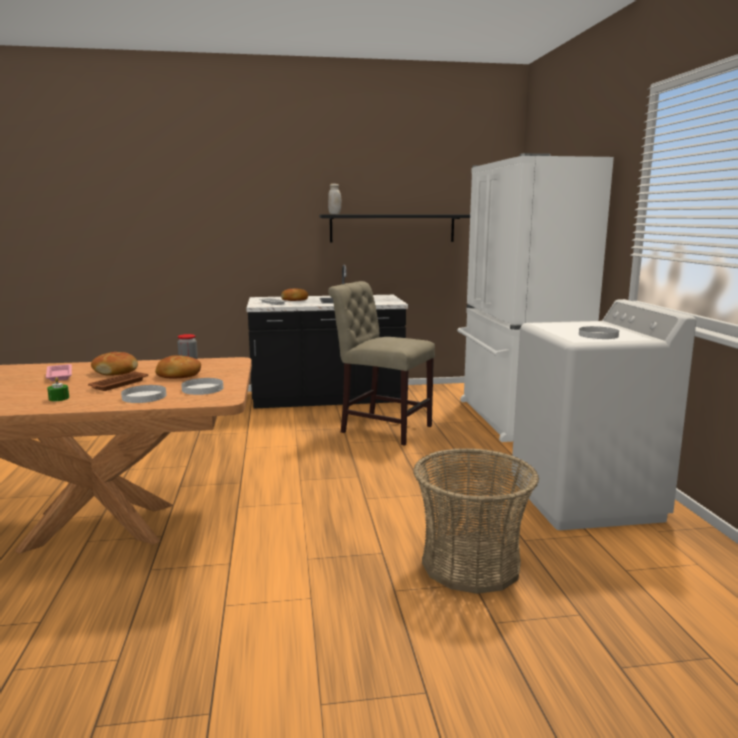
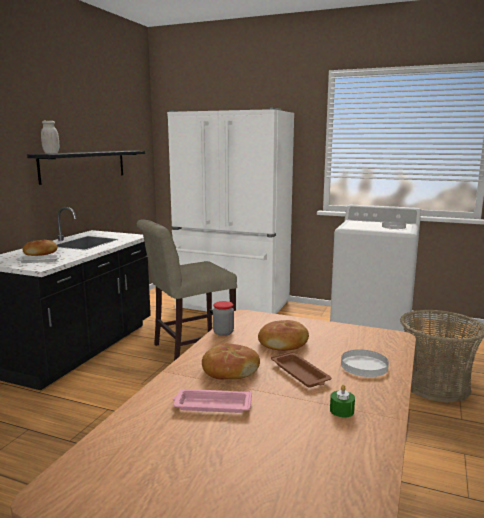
camera: 60 degrees left, 0 degrees up
(202, 389) = (351, 339): white plate -> none

